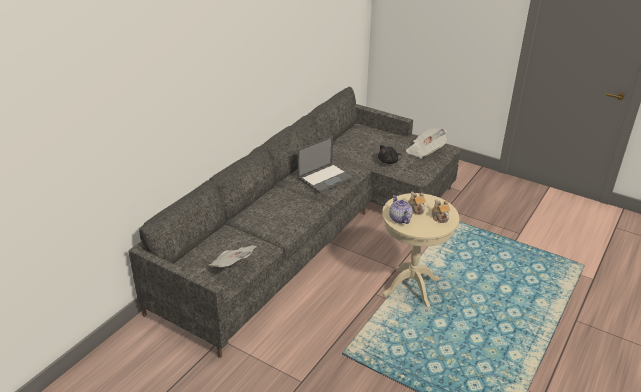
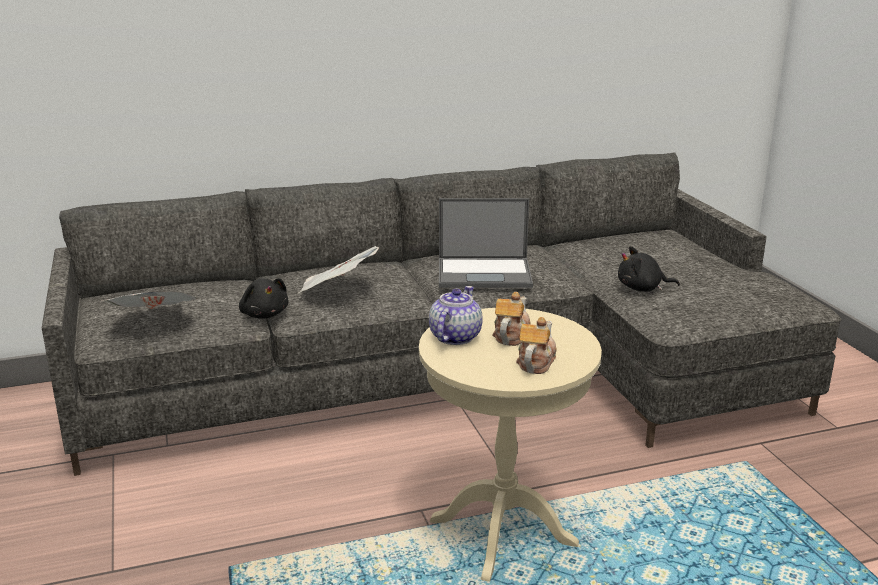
camera: 40 degrees right, 10 degrees down
(267, 239) = (264, 314): none -> black plush toy
(425, 151) = (742, 296): newspaper -> newspaper (337, 290)

